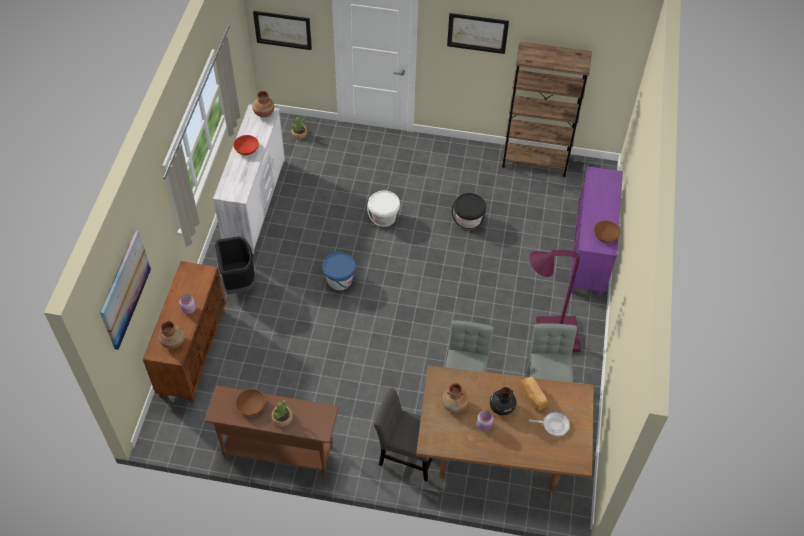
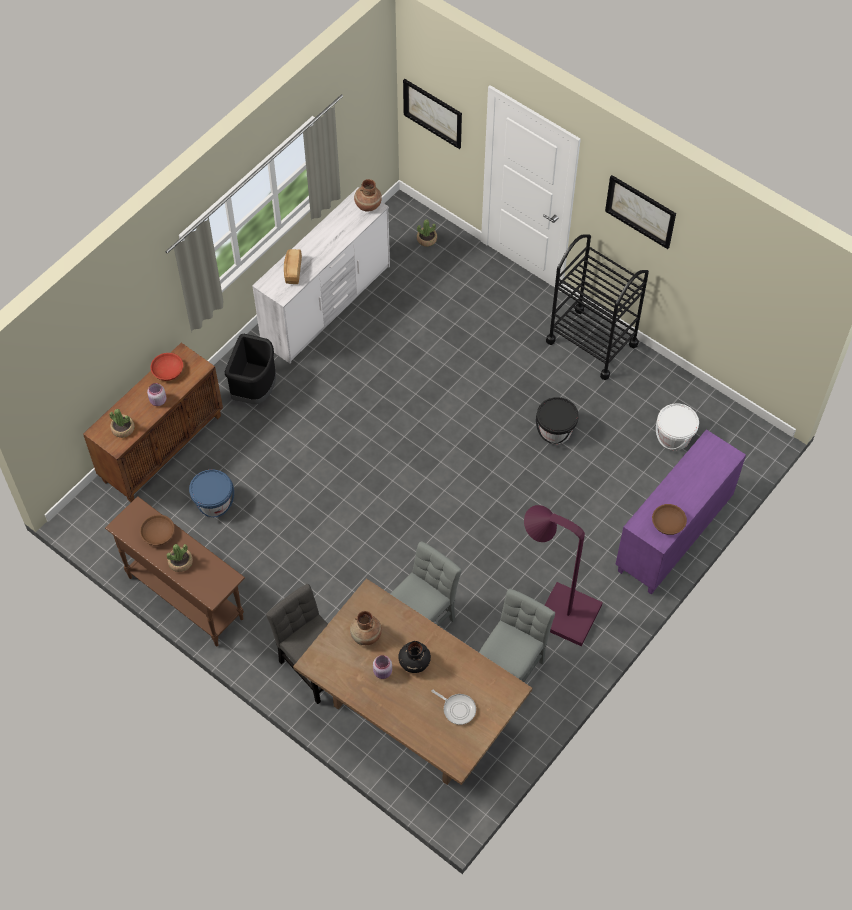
camera: 30 degrees right, 5 degrees up
(124, 289) = (74, 355): picture -> none
(173, 341) = (123, 428): brown vase -> potted plant
(246, 148) = (323, 241): red bowl -> red bowl (168, 371)
(340, 280) = (364, 436): blue bucket -> blue bucket (214, 503)
(383, 217) = (459, 384): white bucket -> white bucket (674, 437)
(454, 155) = (592, 343): none -> black cart
(532, 397) = (455, 667): bread -> bread (292, 271)
(535, 161) = (685, 393): brown bookcase -> none

